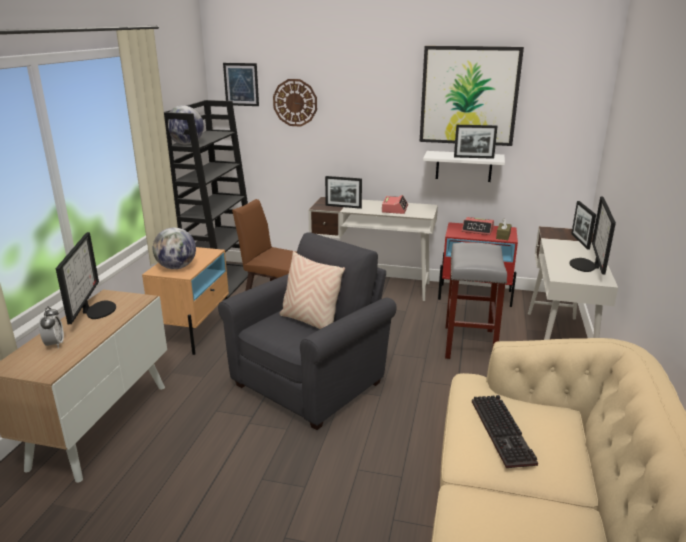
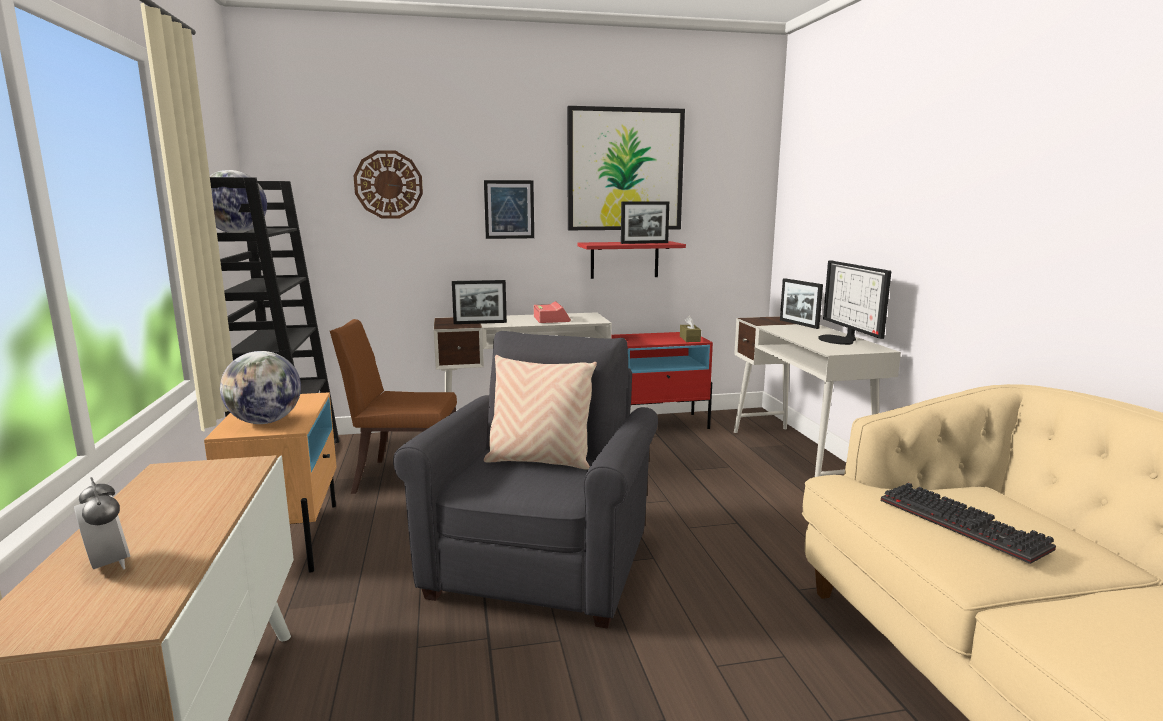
camera: 25 degrees left, 10 degrees down
(96, 310) = (164, 494): monitor -> none
(241, 84) = (300, 159): picture -> picture (509, 209)
(463, 166) = (624, 260): white shelf -> red shelf
(468, 343) = (702, 474): grey stool -> none
(477, 230) = (655, 337): alarm clock -> none

